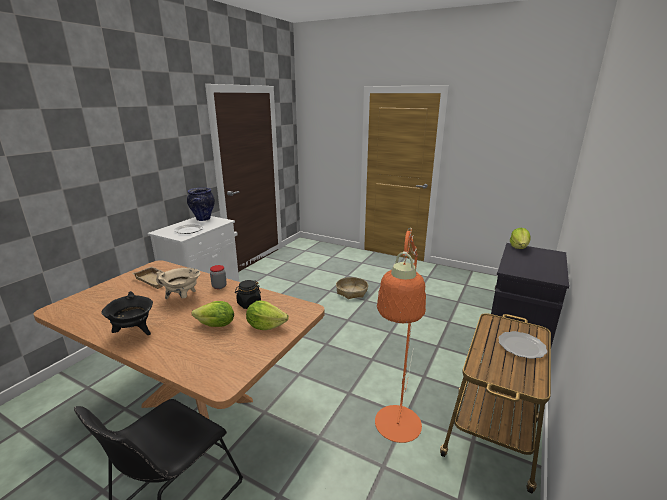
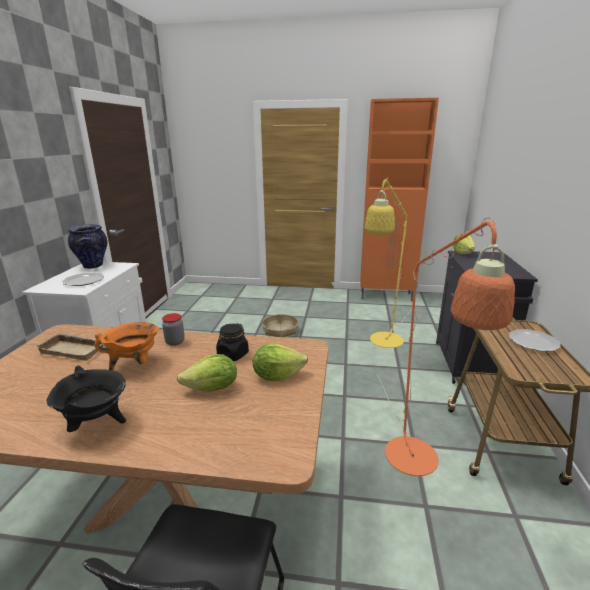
camera: 20 degrees left, 0 degrees up
(182, 298) = (134, 364): beige cooking pot -> orange cooking pot
(438, 321) = (383, 343): none -> yellow floor lamp
(471, 277) = (387, 296): none -> orange cabinet

